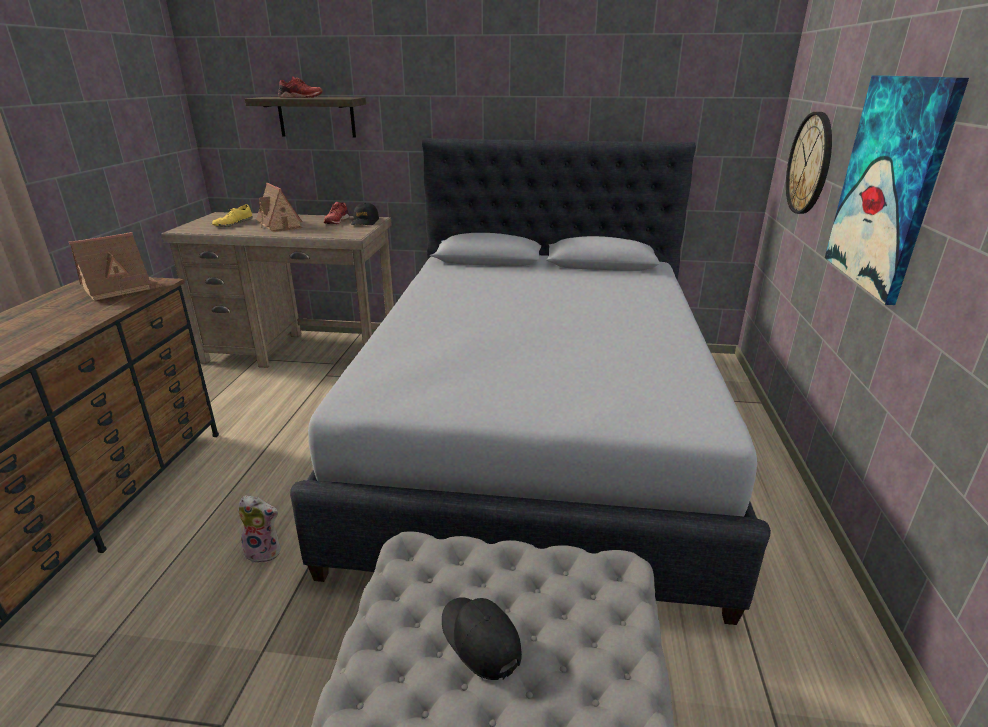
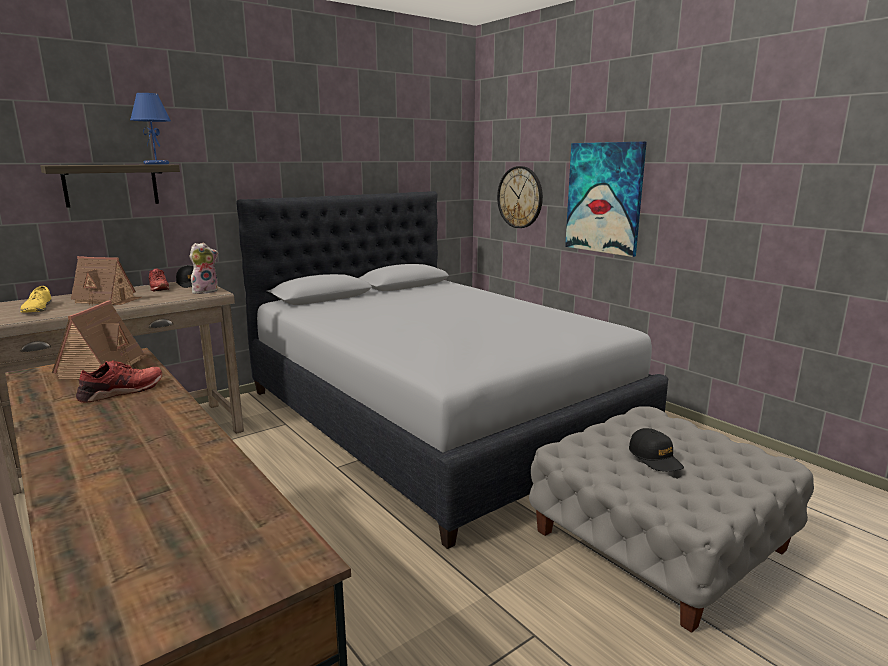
camera: 45 degrees left, 10 degrees down
(265, 551) = (382, 558): plush toy -> plush toy (205, 291)
(300, 97) = (100, 164): red shoe -> red shoe (122, 391)
(340, 98) = (156, 164): none -> blue table lamp
(479, 639) = (655, 458): black cap -> black cap turned 120 degrees counterclockwise

